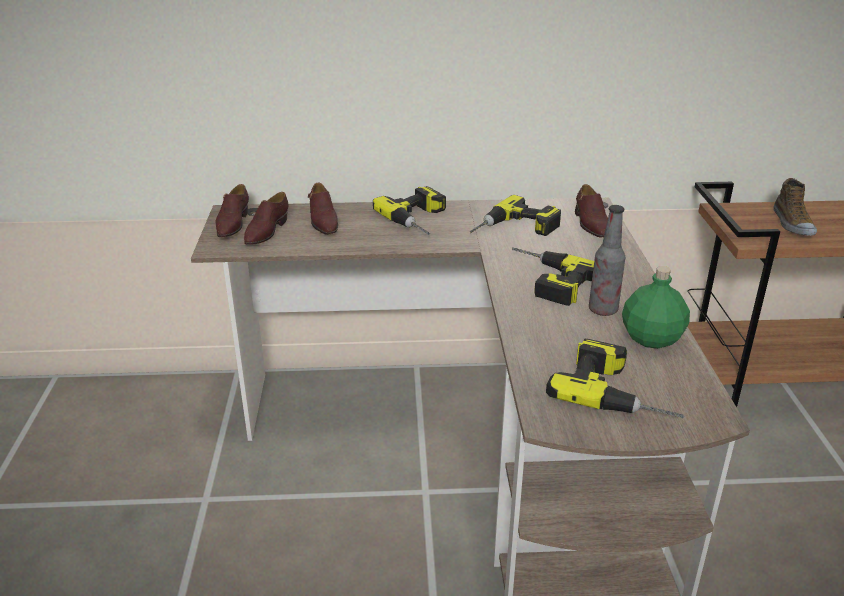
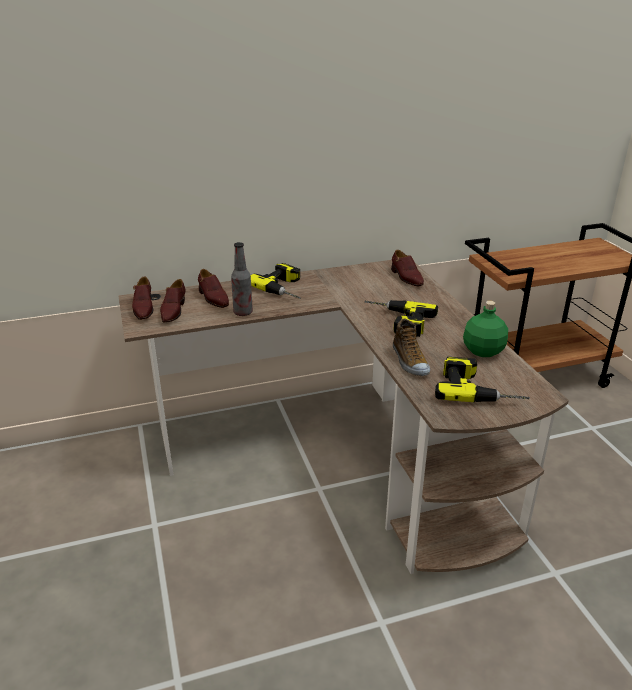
camera: 15 degrees left, 0 degrees up
(515, 229) = (356, 288): power drill -> none
(603, 310) = (443, 336): bottle -> bottle (243, 313)
(792, 223) = (533, 262): shoe -> shoe (409, 361)

